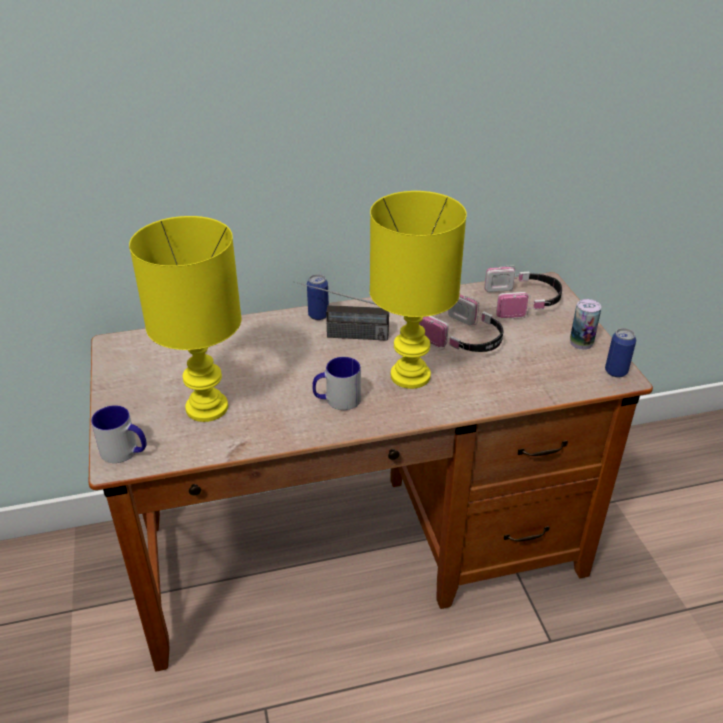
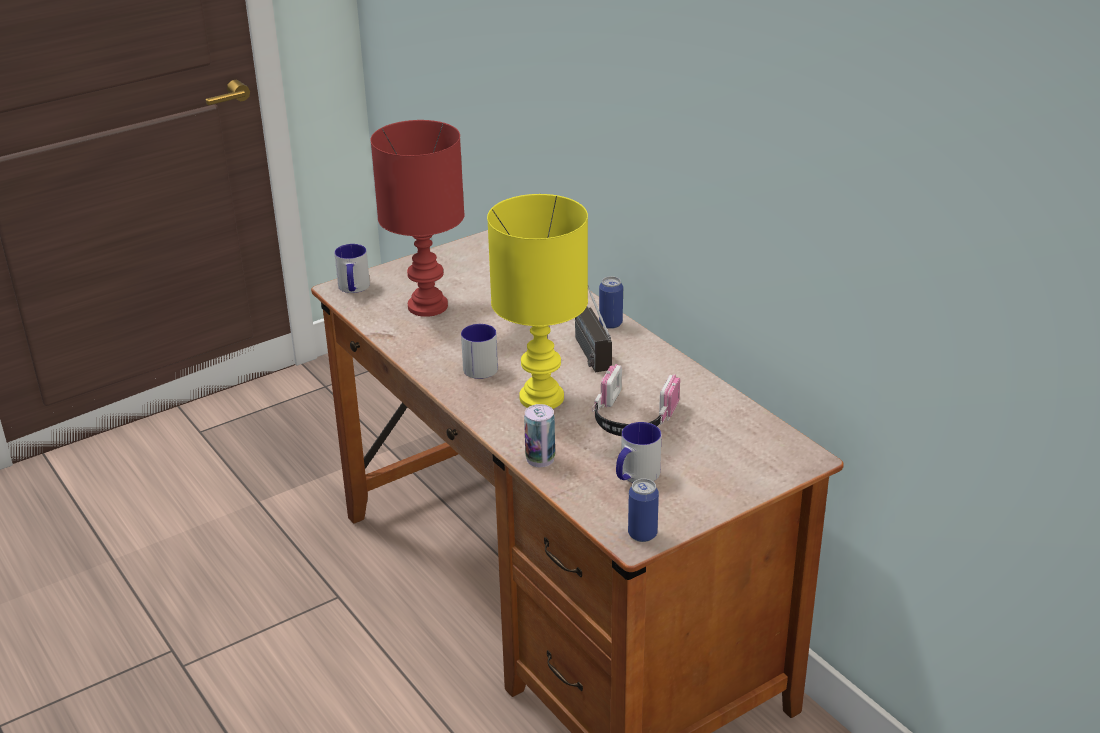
camera: 70 degrees right, 5 degrees down
(209, 407) = (428, 307): yellow table lamp -> red table lamp
(524, 302) = (745, 447): headphones -> none
(541, 357) = (635, 476): none -> mug
(581, 343) = (686, 501): can -> can (540, 459)

